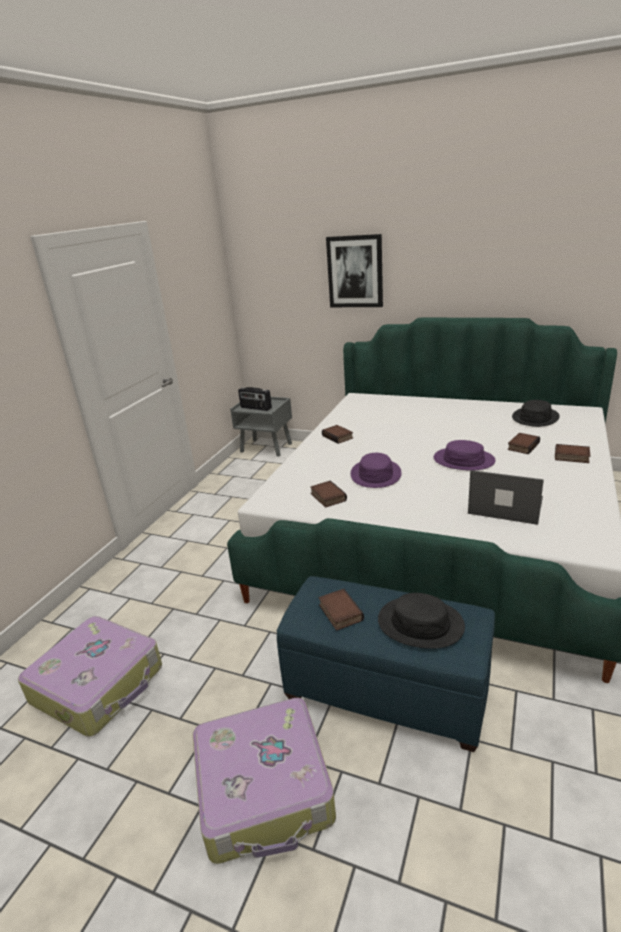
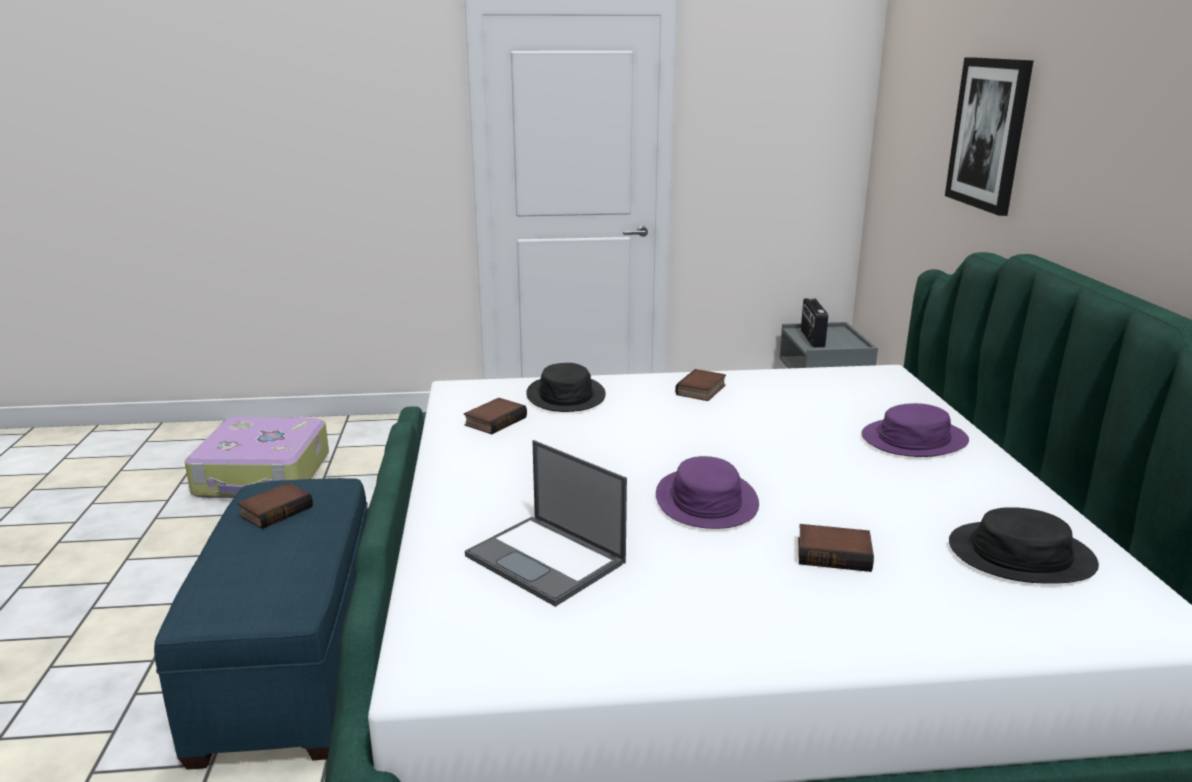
camera: 60 degrees right, 5 degrees down
(265, 789) = (129, 614): suitcase -> none
(375, 474) = (589, 439): purple hat -> purple hat (913, 439)
(420, 623) = (261, 570): black hat -> black hat (566, 396)
(504, 506) = (547, 560): laptop -> laptop turned 135 degrees clockwise
(571, 457) = (835, 618): book -> none

